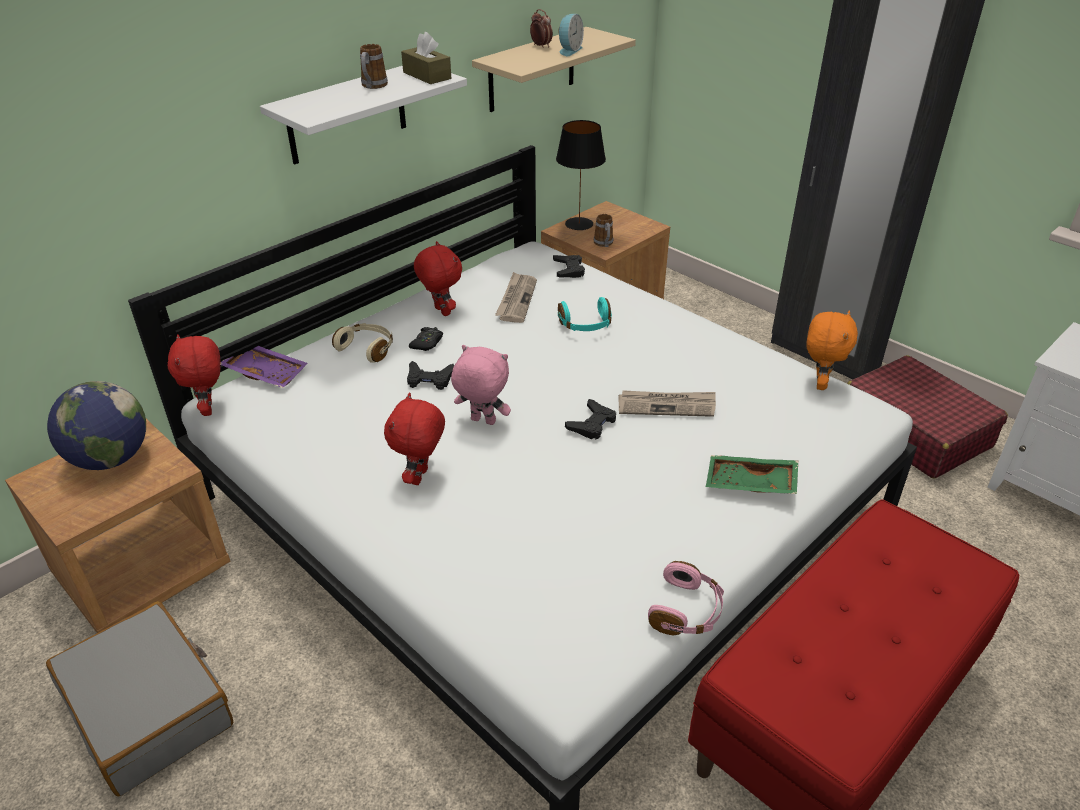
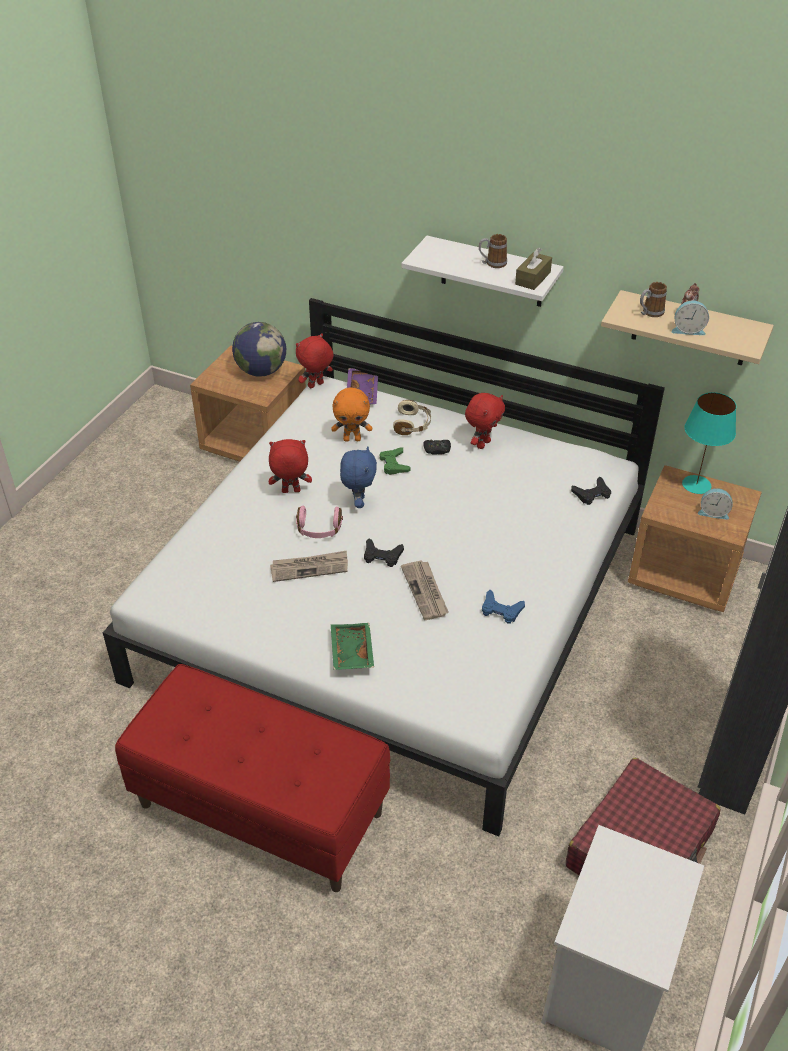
camera: 70 degrees right, 5 degrees up
(149, 708) = (166, 488): grey suitcase -> none
(429, 379) = (394, 464): black game controller -> green game controller
(482, 422) = (358, 502): pink plush toy -> blue plush toy
(516, 299) = (521, 476): newspaper -> newspaper (310, 568)
(579, 224) = (697, 485): black table lamp -> turquoise table lamp
(586, 325) = (509, 523): turquoise headphones -> none
(604, 244) = (669, 509): mug -> mug (649, 313)
(621, 226) = (713, 512): none -> alarm clock
(686, 611) = (216, 638): pink headphones -> pink headphones (319, 529)
(714, 363) = (501, 610): none -> blue game controller
(819, 383) = (508, 681): orange plush toy -> orange plush toy (352, 439)

